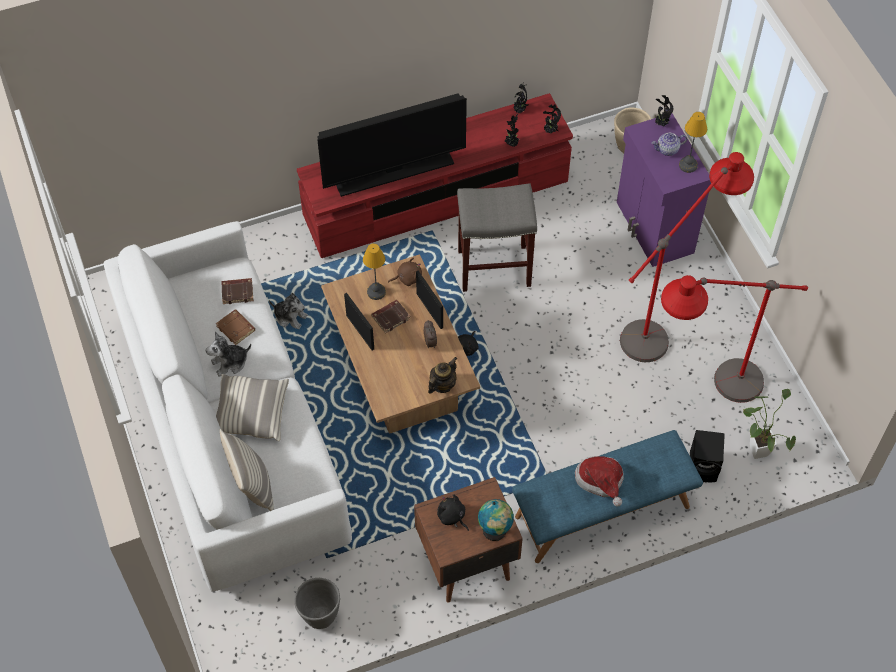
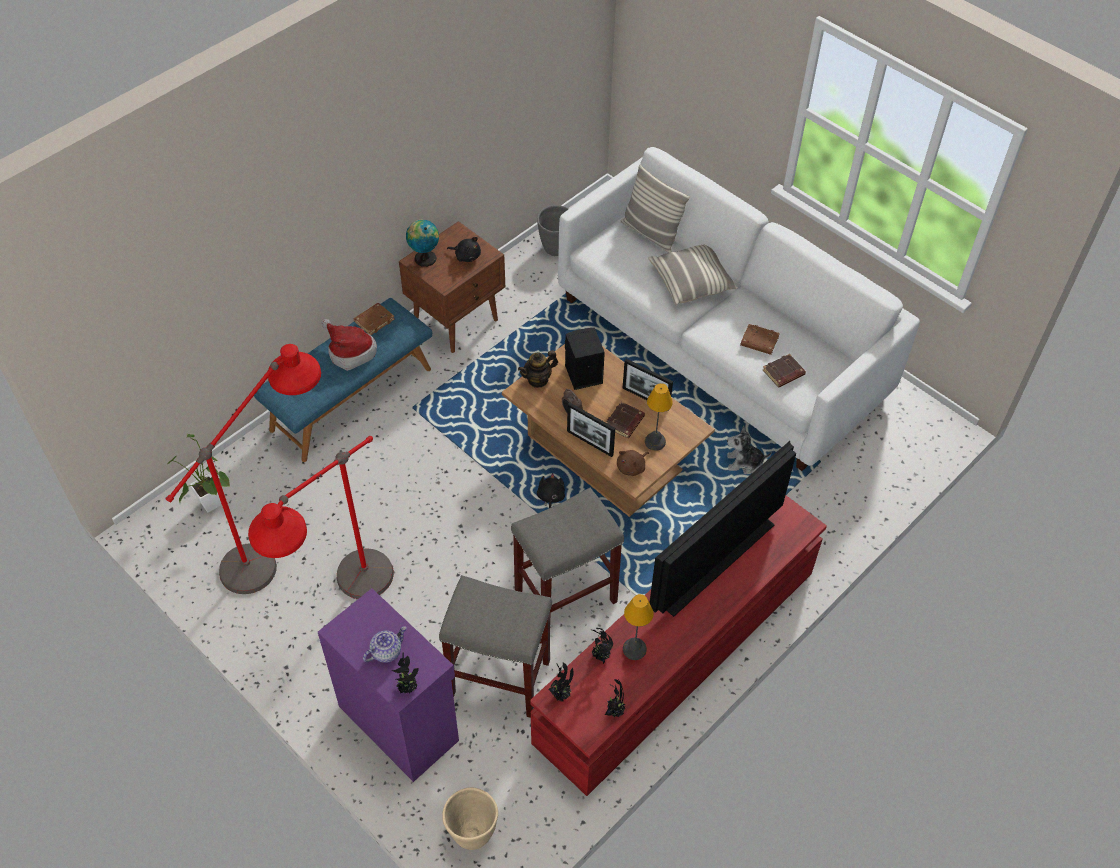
camera: 155 degrees right, 5 degrees down
(230, 362) = (741, 314): plush toy -> none
(442, 385) = (538, 379): teapot -> teapot turned 45 degrees clockwise
(565, 510) = (374, 320): none -> brown book
(571, 230) = (498, 678): none -> grey stool
(688, 165) = (352, 639): table lamp -> table lamp (633, 649)
(704, 467) = (264, 470): black speaker -> black speaker (582, 374)

